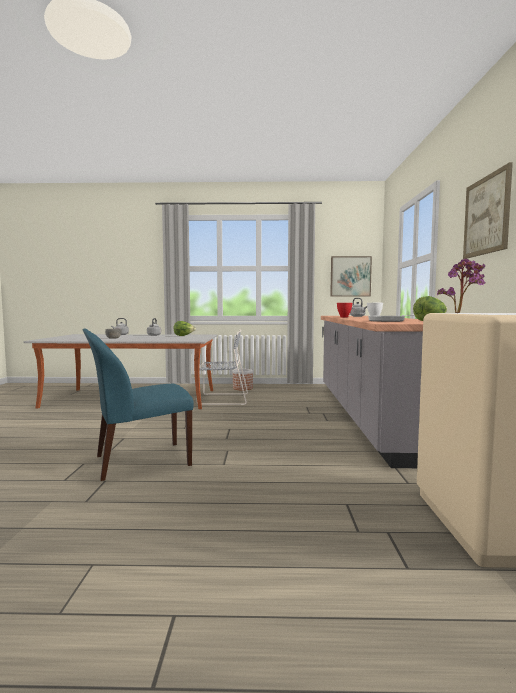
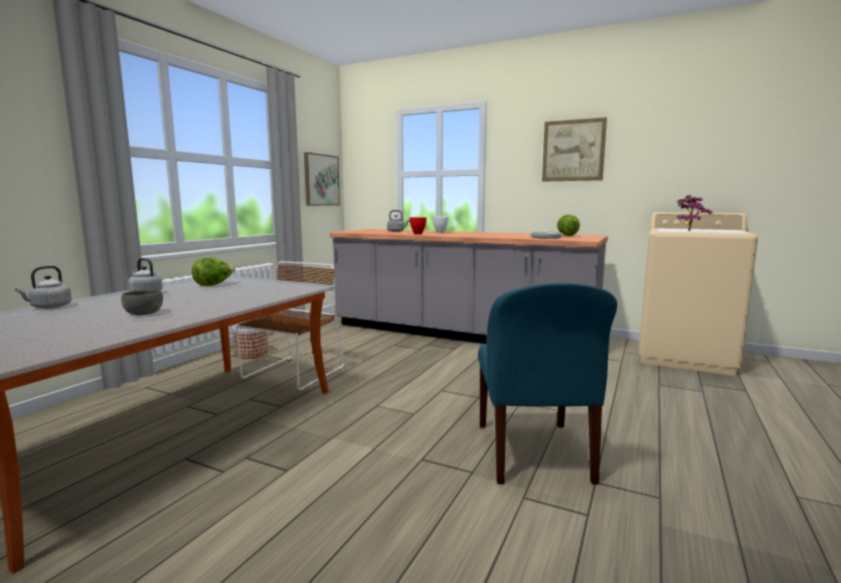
camera: 65 degrees left, 5 degrees up
(221, 399) = (292, 373): grey chair -> brown chair

